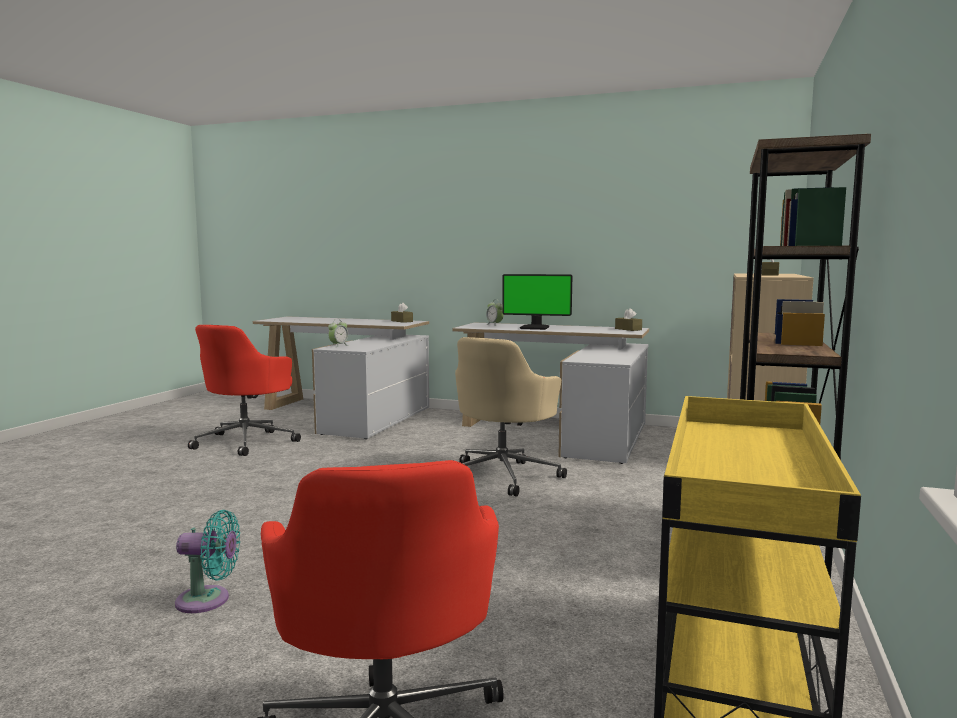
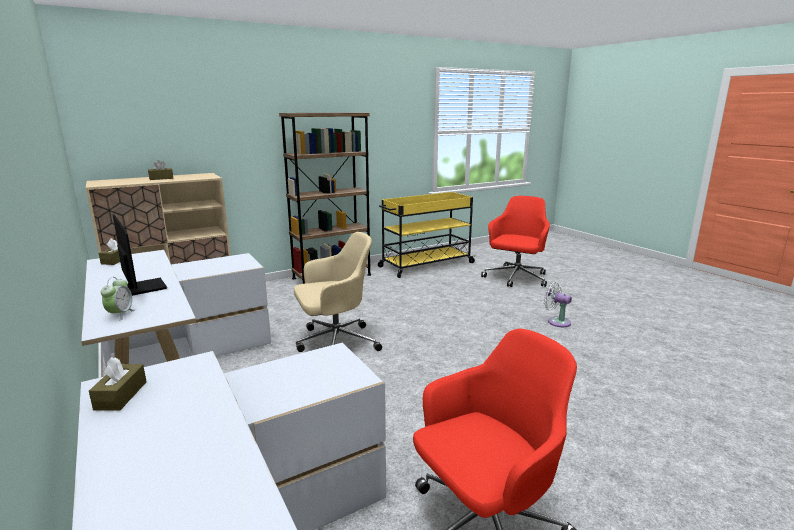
camera: 140 degrees left, 10 degrees up
(208, 600) = (556, 321): turquoise fan -> white fan
(338, 346) = (330, 386): alarm clock -> none

